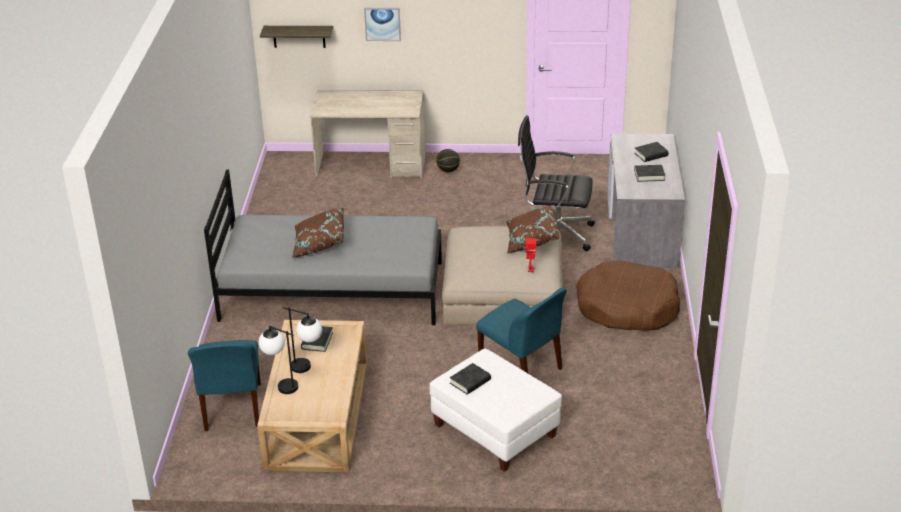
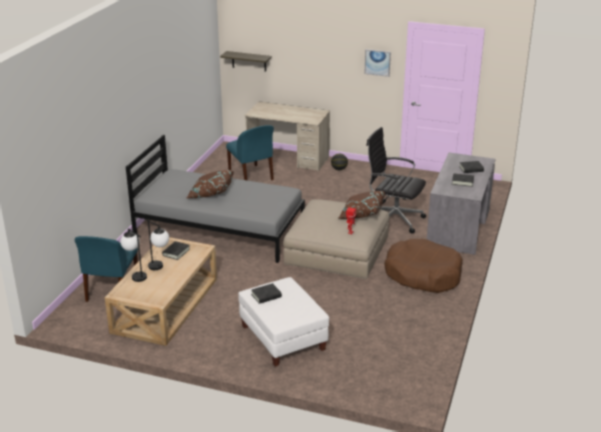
camera: 15 degrees right, 5 degrees down
(382, 23) = (305, 58): picture -> picture (377, 62)
(522, 367) = (325, 300): blue chair -> blue chair (251, 176)

